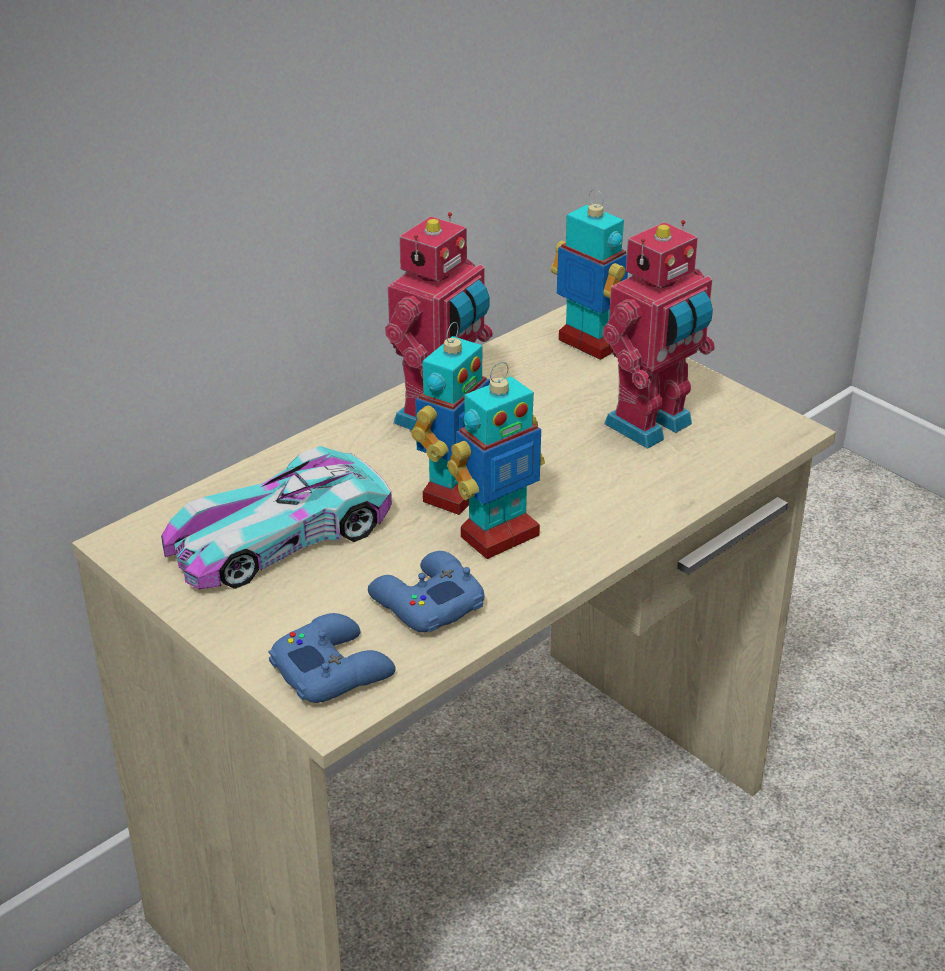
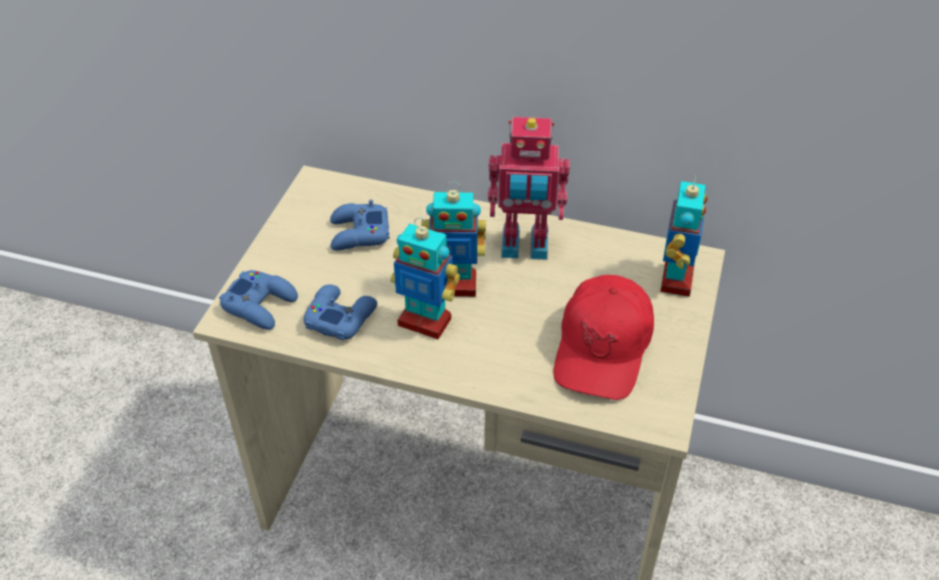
camera: 60 degrees right, 10 degrees up
(279, 537) = (358, 233): toy car -> blue game controller
(652, 426) = (603, 348): toy robot -> red cap

